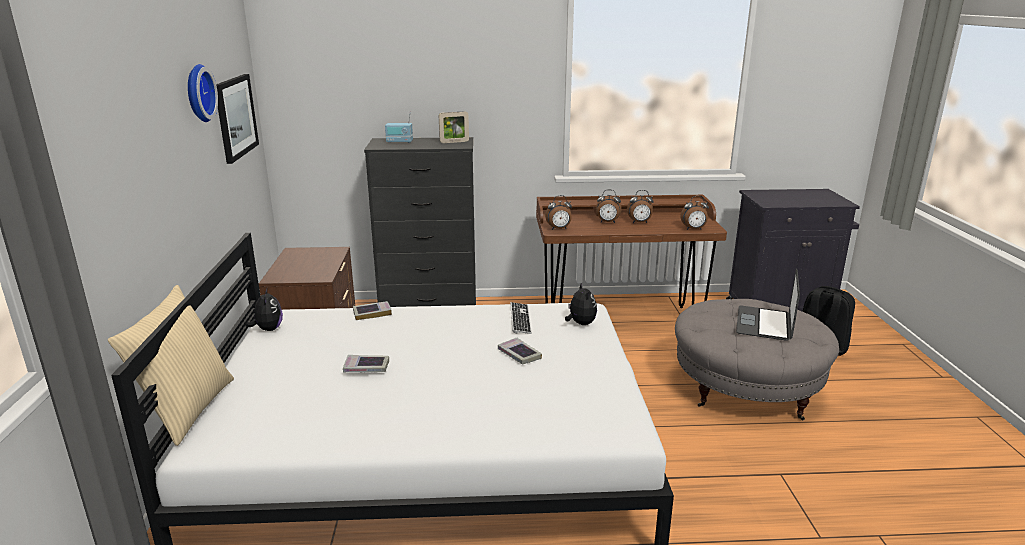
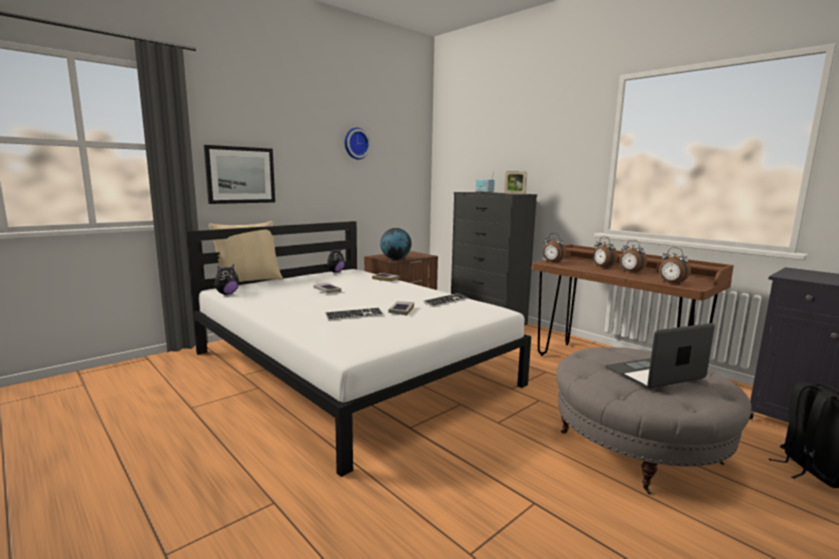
camera: 50 degrees right, 10 degrees down
(235, 117) = (397, 167): picture -> picture (240, 175)
(318, 273) = (395, 259): none -> globe
(502, 387) = (354, 315): none -> keyboard
(580, 323) = (475, 313): plush toy -> plush toy (227, 294)

